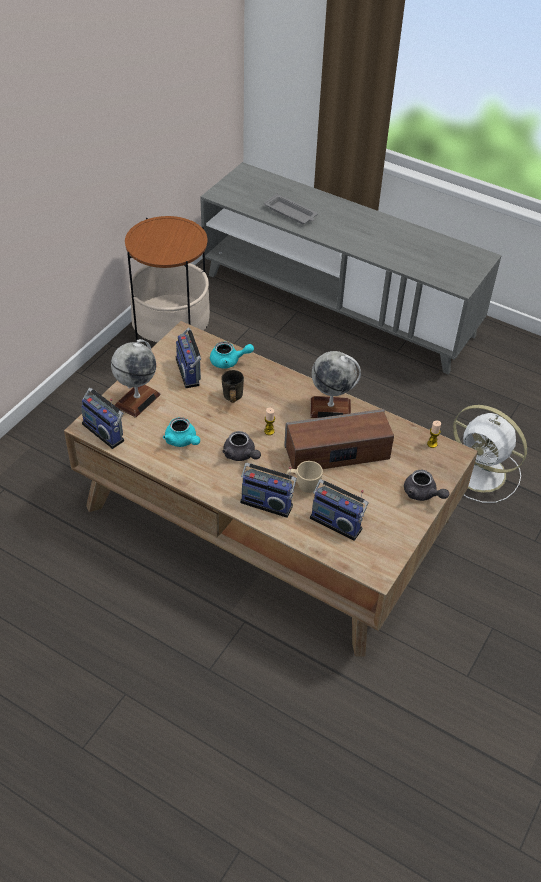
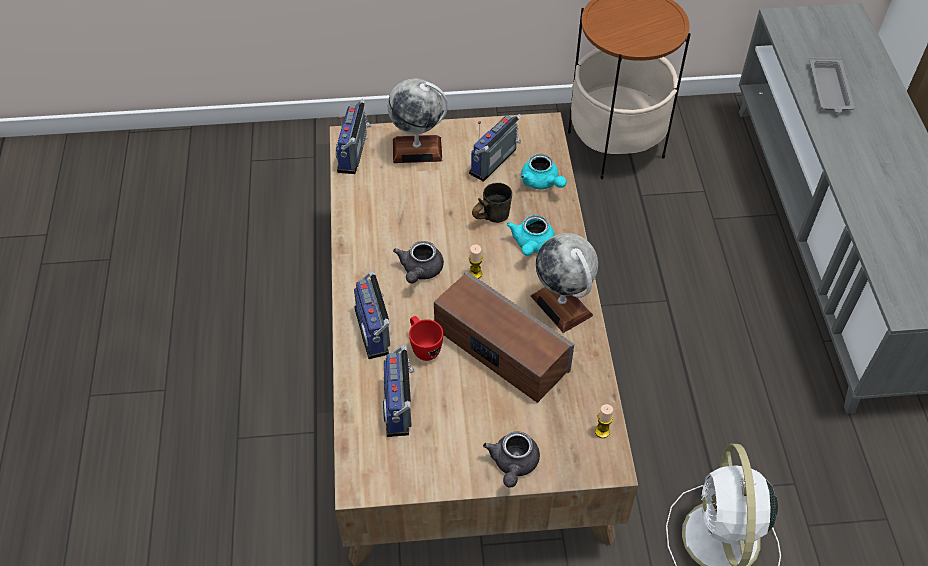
camera: 55 degrees right, 5 degrees up
(182, 441) = (395, 215): turquoise teapot -> turquoise teapot (531, 245)
(303, 486) = (423, 347): beige mug -> red mug

